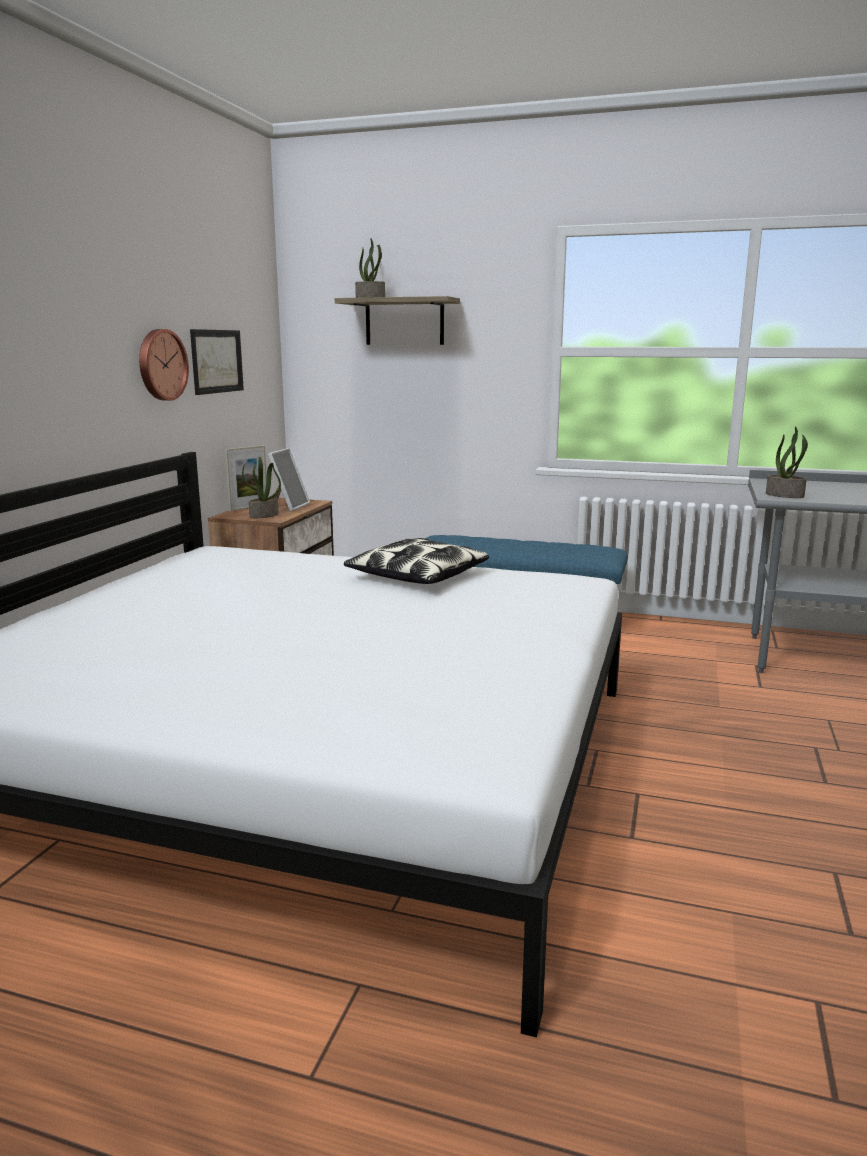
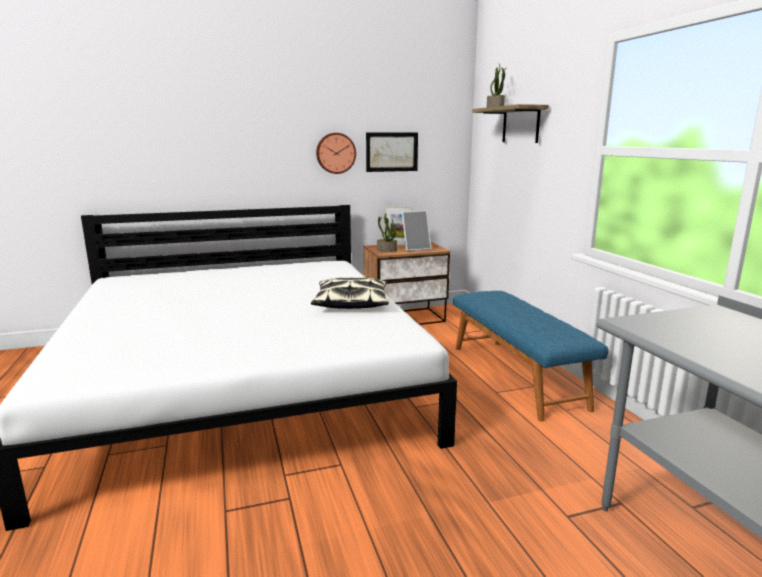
camera: 55 degrees right, 0 degrees up
(785, 495) = (649, 325): potted plant -> none

